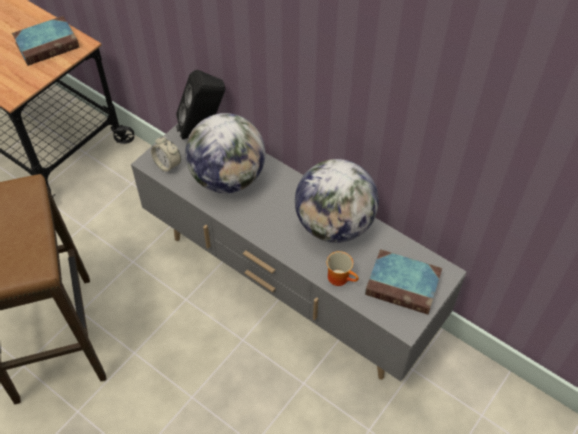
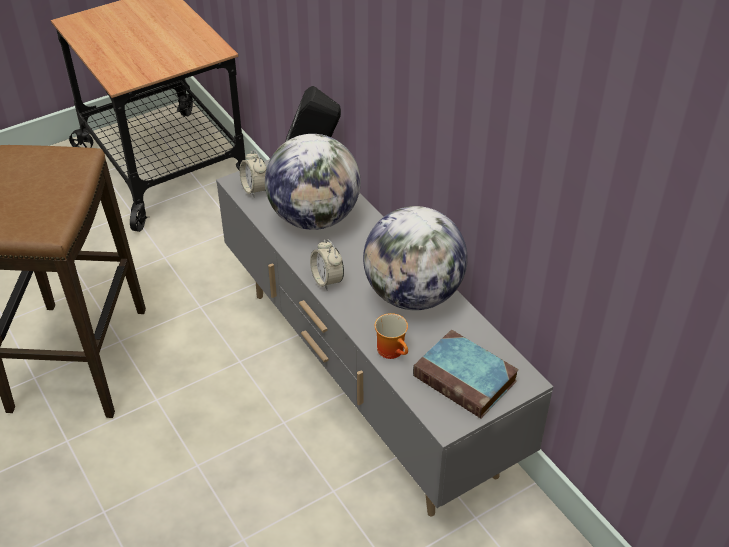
camera: 20 degrees right, 10 degrees down
(48, 44) = (183, 43): book -> none
(263, 231) = (327, 280): none -> alarm clock

